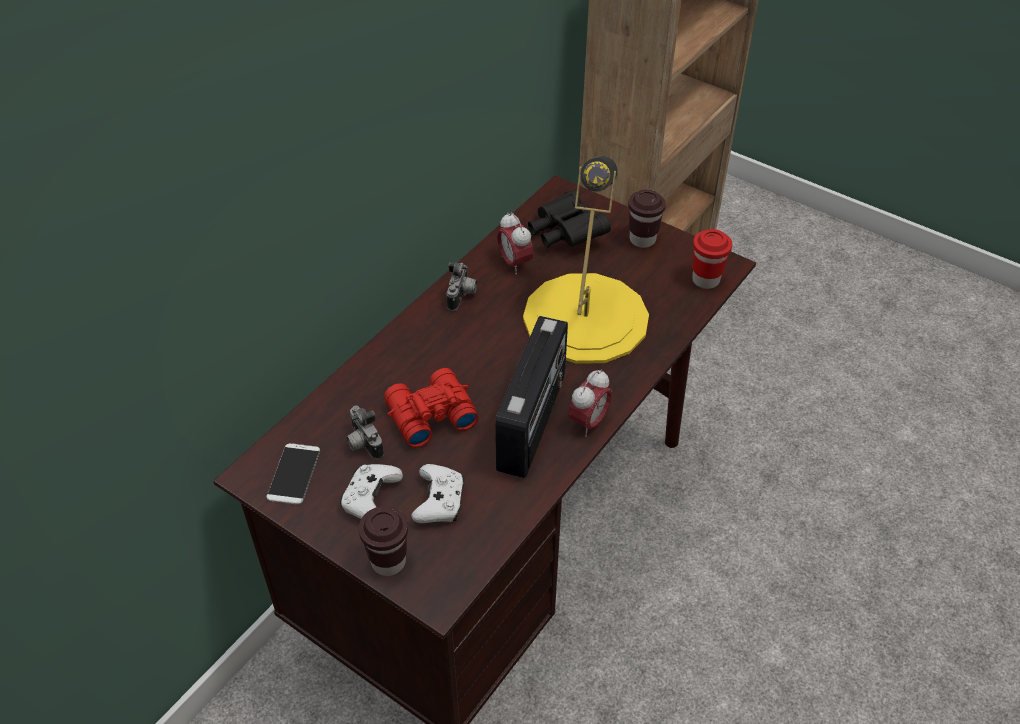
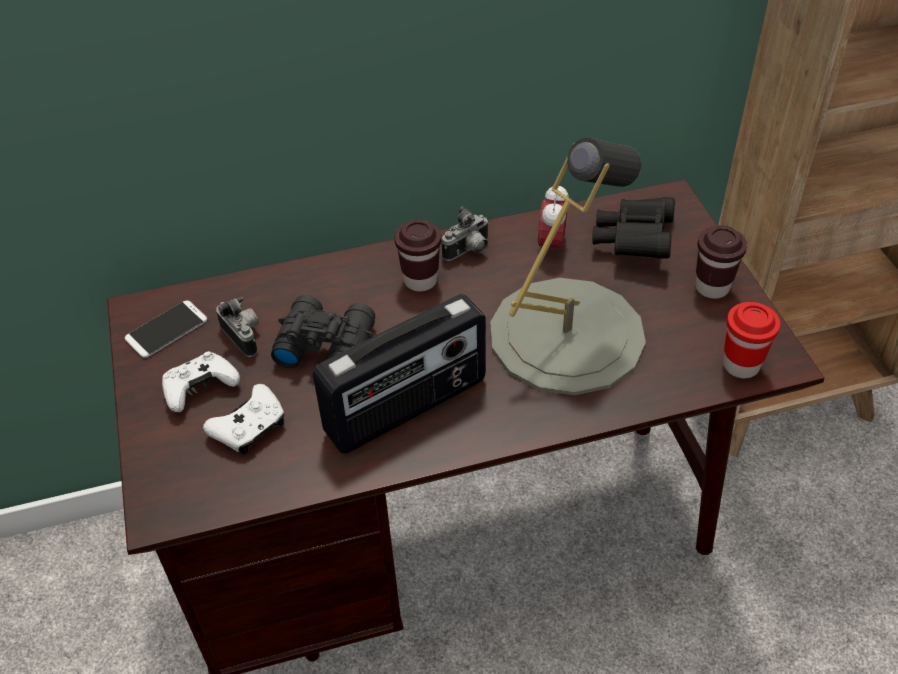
camera: 40 degrees right, 0 degrees up
(362, 444) = (244, 336): camera -> camera turned 135 degrees clockwise
(388, 562) = (155, 453): brown cup -> brown cup (420, 281)
(429, 415) = (324, 344): red binoculars -> black binoculars
(585, 317) = (566, 334): yellow table lamp -> grey table lamp
(588, 422) = (460, 439): alarm clock -> none

